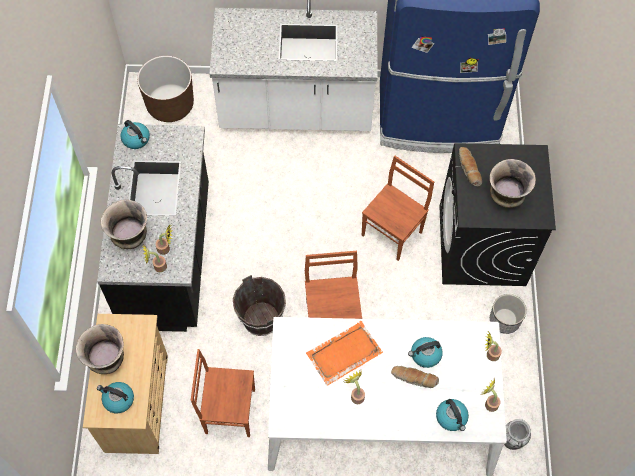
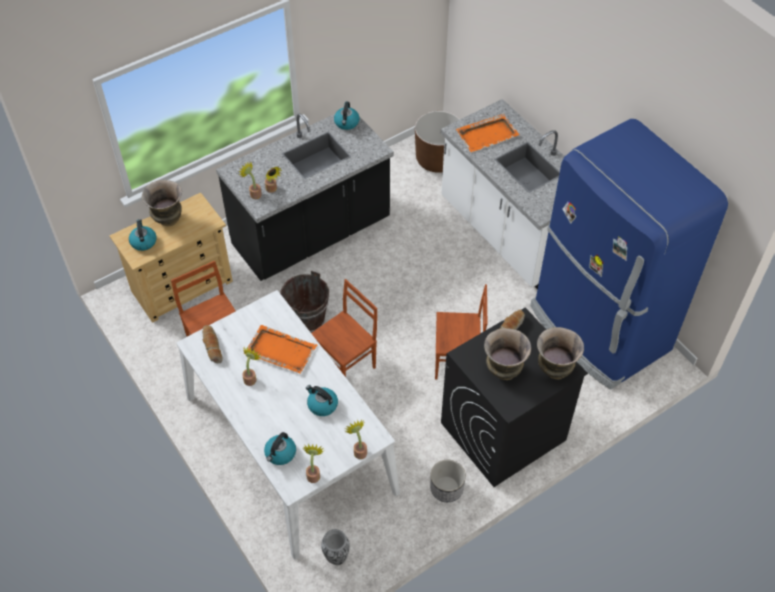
camera: 55 degrees right, 10 degrees down
(130, 239) = (263, 167): vase -> vase (554, 370)
(247, 45) = (488, 134): none -> orange tray
(414, 379) = (295, 409): bread -> bread (212, 347)

